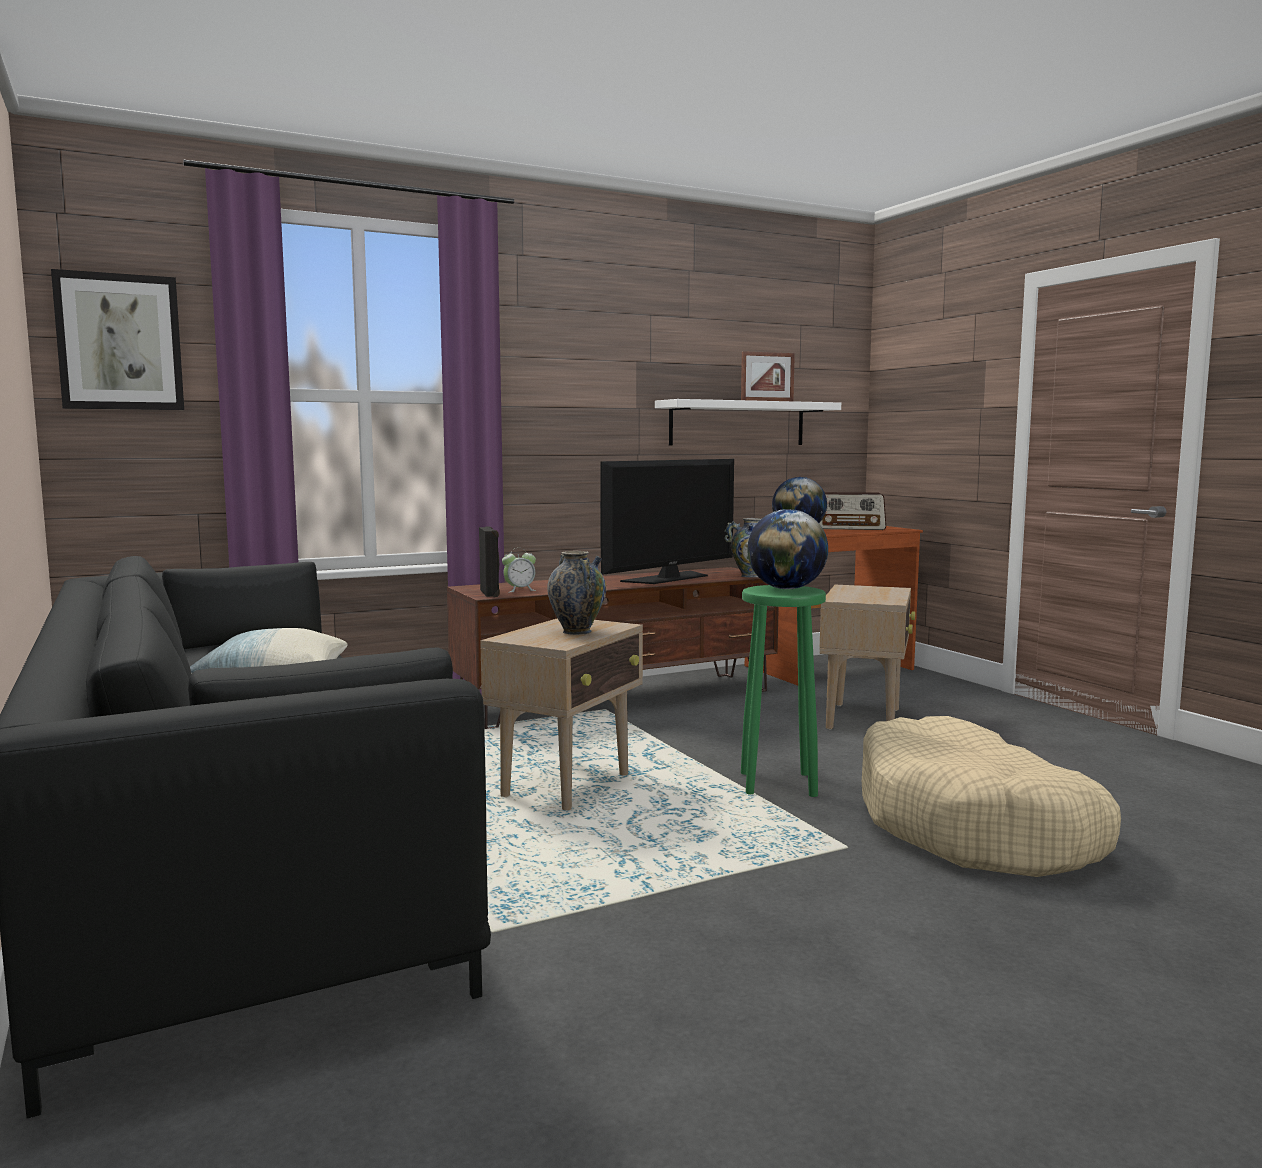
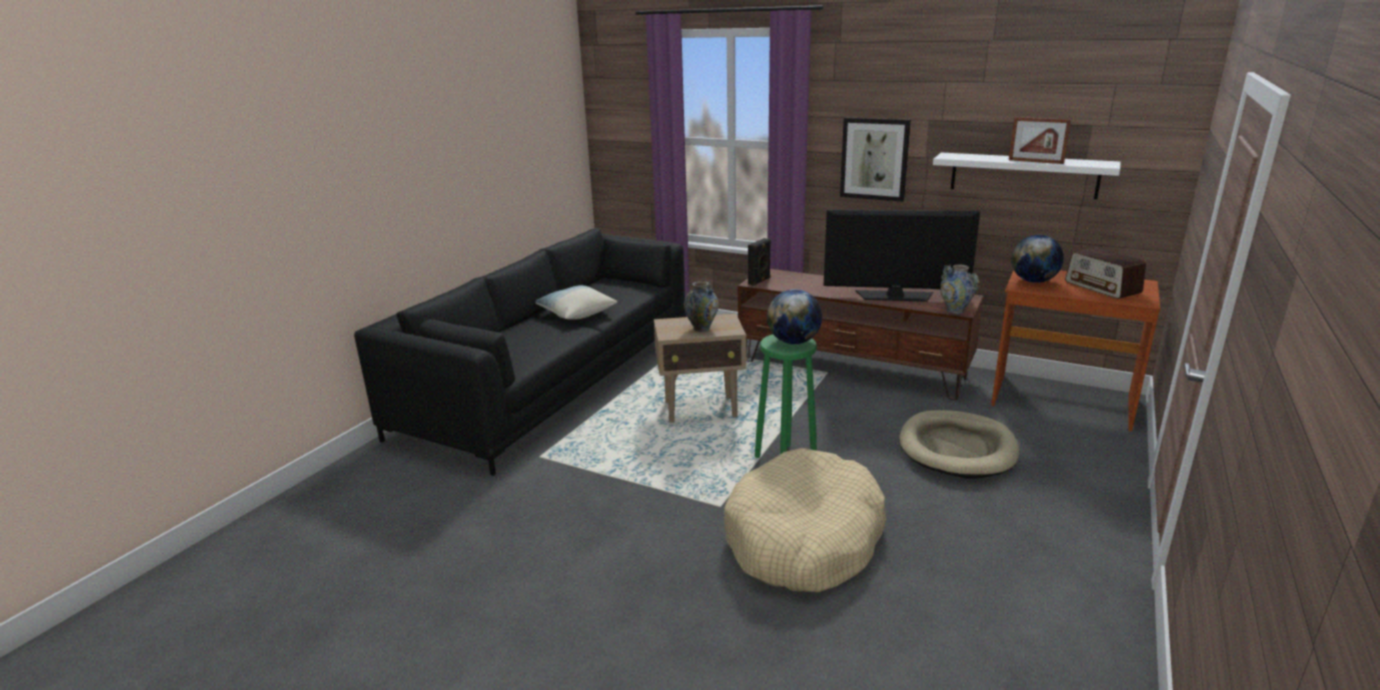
camera: 55 degrees right, 15 degrees up
(120, 342) = (617, 111): picture -> picture (874, 159)
(519, 590) = (780, 282): alarm clock -> none
(864, 719) = (957, 448): beige side table -> beige dog bed

